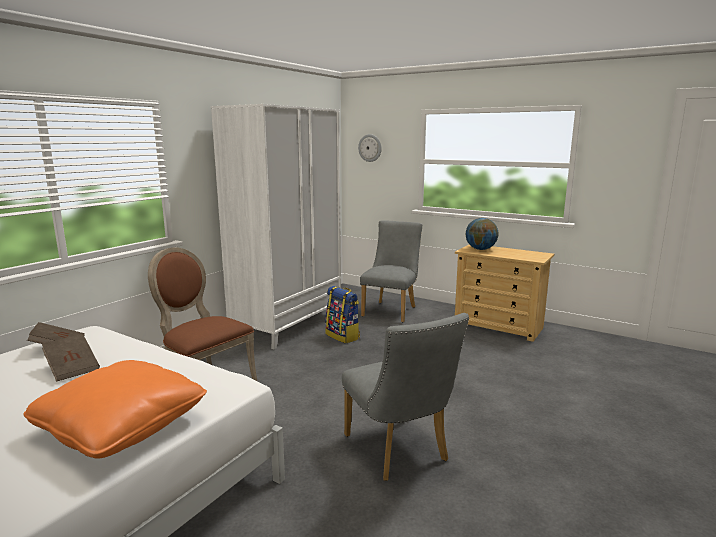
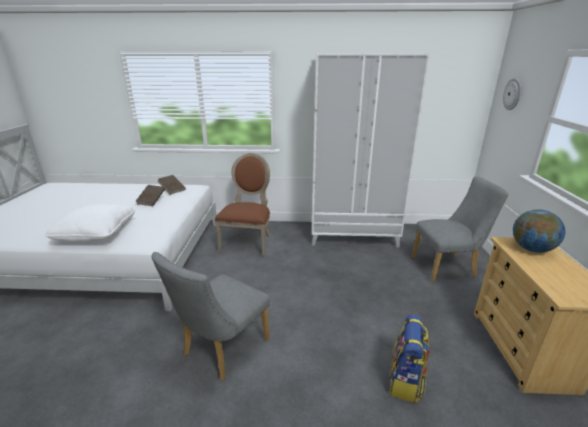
camera: 60 degrees right, 10 degrees up
(122, 426) = (96, 233): orange pillow -> white pillow
(343, 336) = (364, 263): backpack -> backpack (406, 381)

